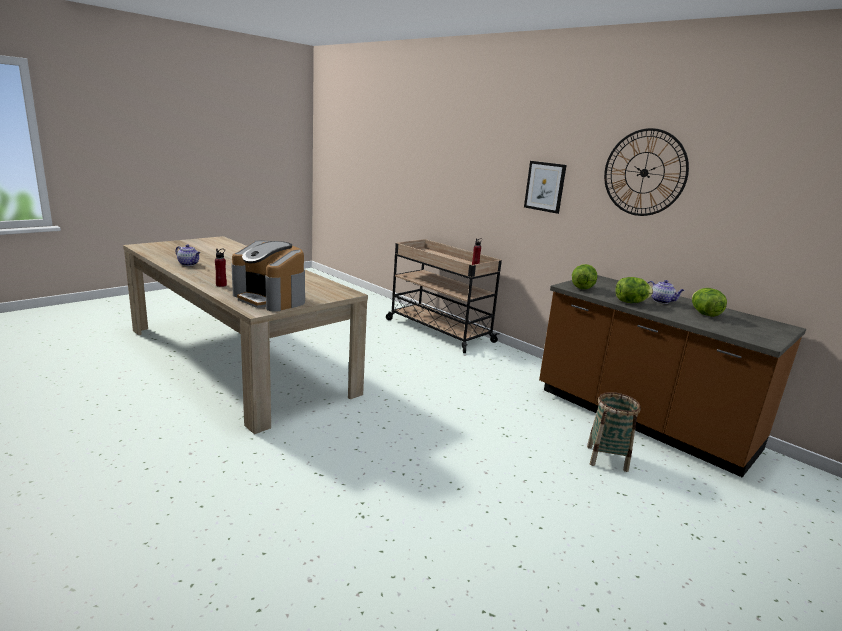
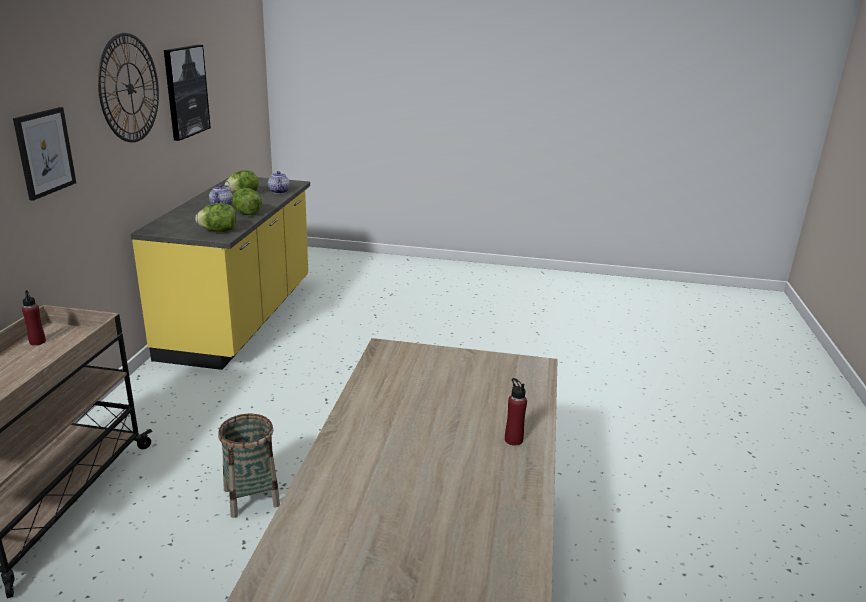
camera: 125 degrees left, 5 degrees up
(189, 264) = (485, 557): teapot -> teapot (278, 191)
(271, 298) = (490, 379): coffee machine -> none
(607, 458) = (332, 324): basket -> basket (251, 497)
(642, 420) = (241, 319): brown counter -> yellow counter
(739, 200) = (185, 91): none -> picture

